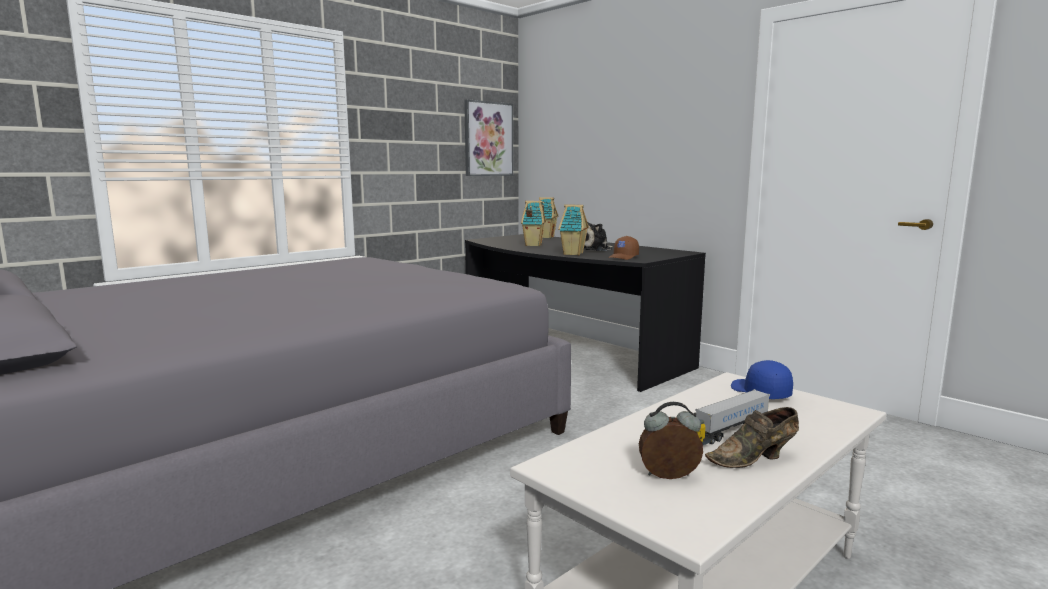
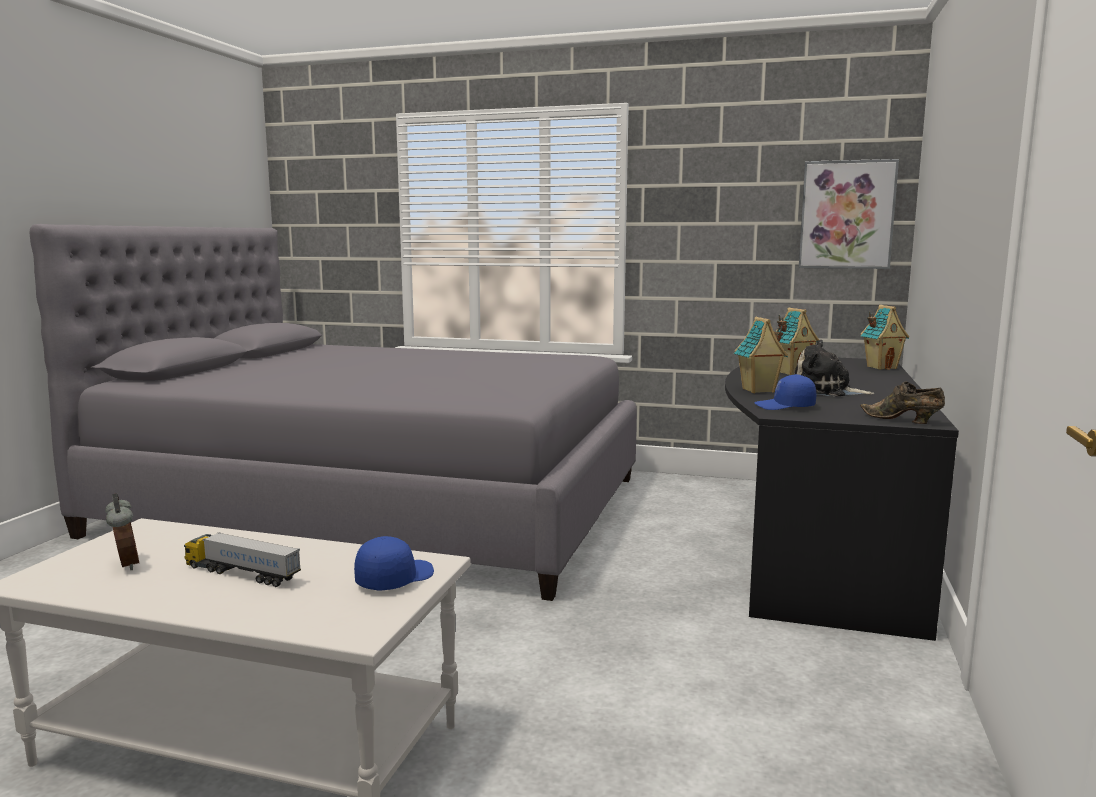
camera: 60 degrees right, 0 degrees up
(623, 257) = (785, 407): brown cap -> blue cap
(754, 459) = (175, 592): brown shoe -> brown shoe (903, 420)

